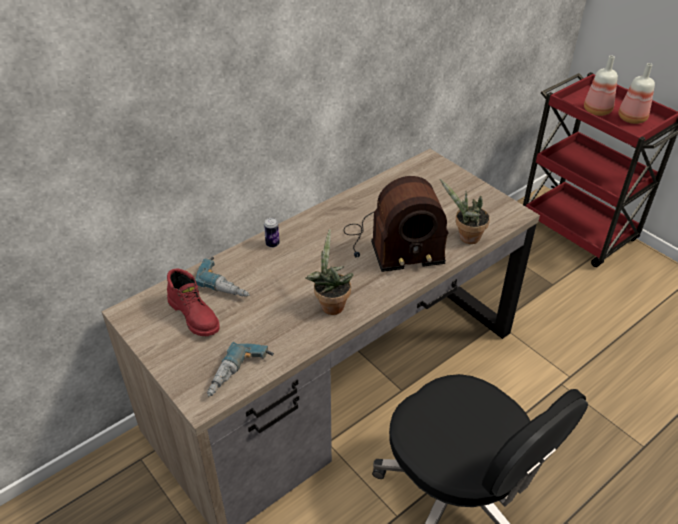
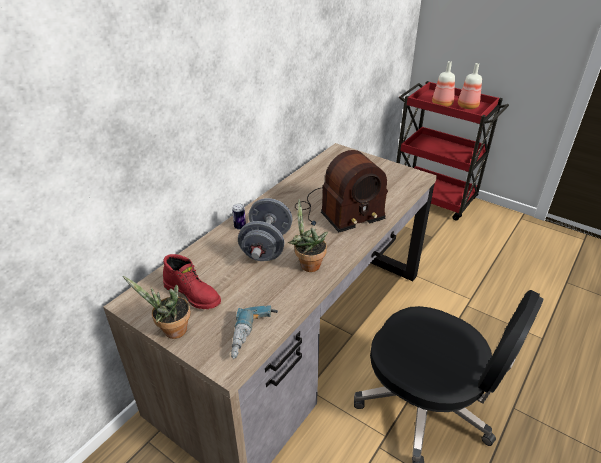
camera: 15 degrees left, 5 degrees down
(227, 282) = (212, 263): power drill -> none
(293, 274) = (266, 247): none -> grey dumbbell
(466, 238) = (391, 198): potted plant -> potted plant (171, 331)

